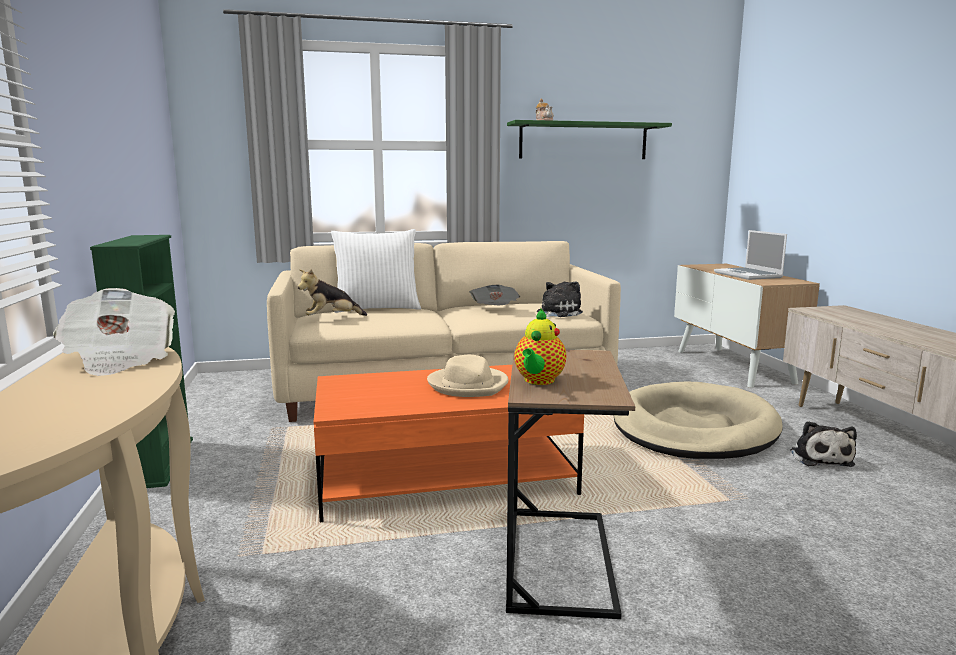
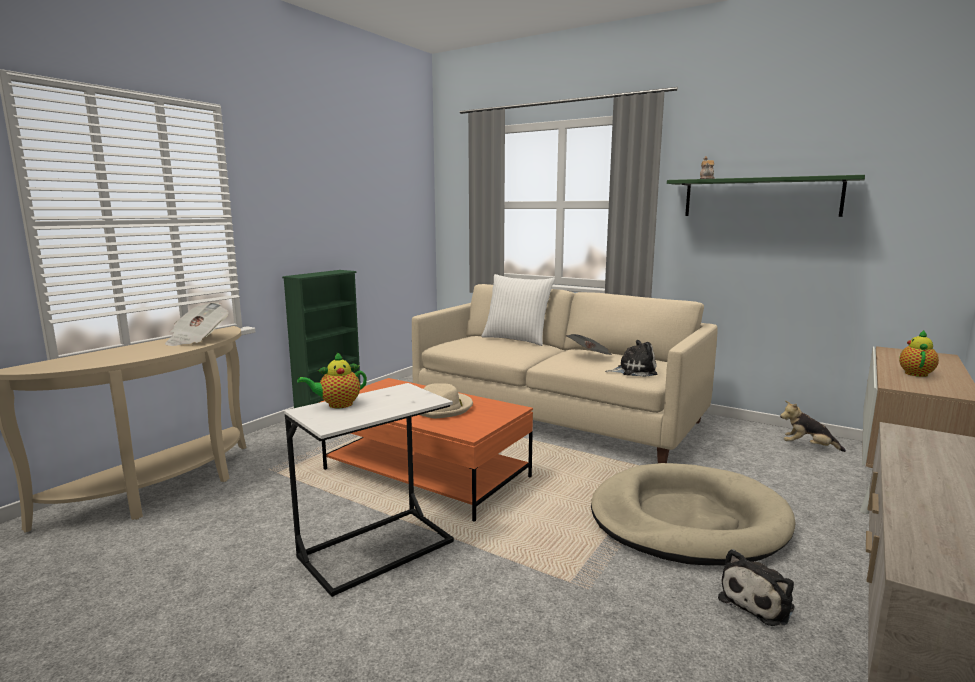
camera: 45 degrees right, 0 degrees up
(331, 319) = (466, 341): plush toy -> plush toy (808, 447)
(558, 559) = (377, 549): brown side table -> white side table
(749, 275) = (915, 373): laptop -> teapot

